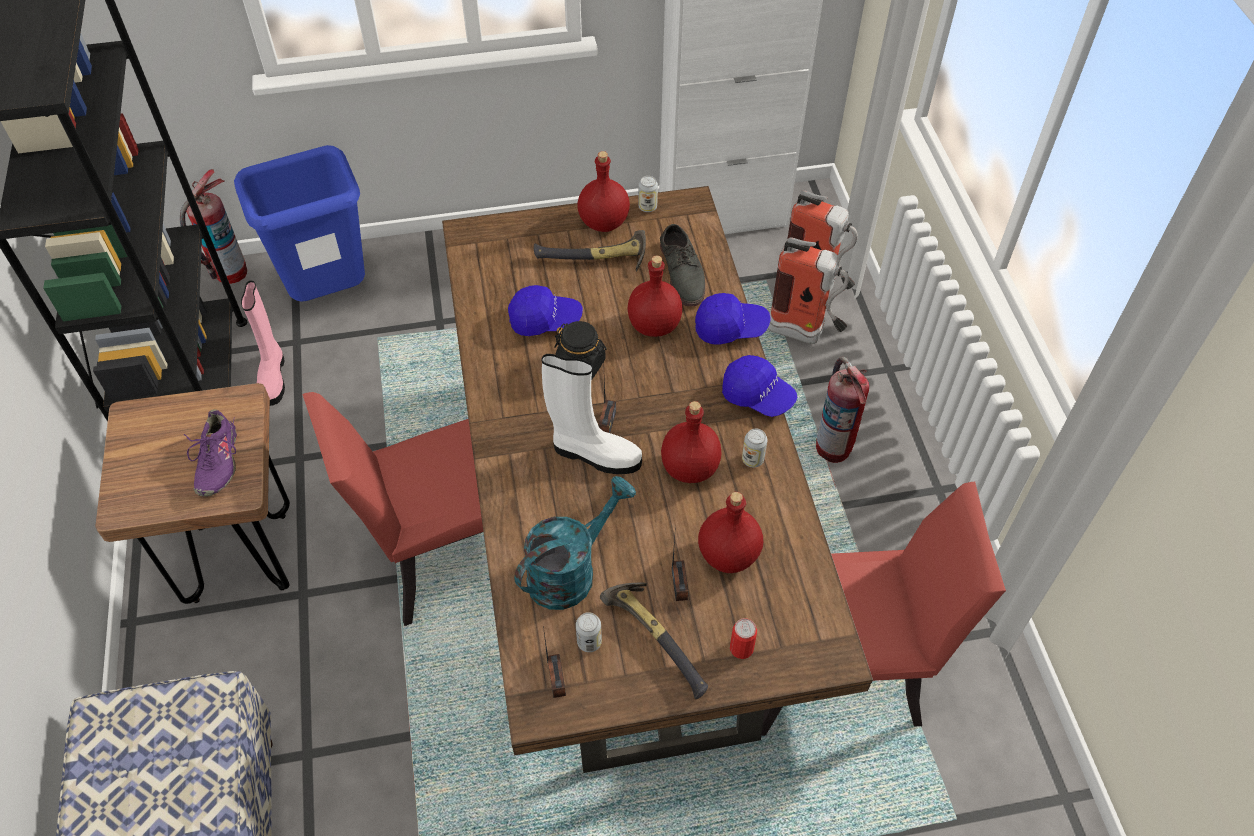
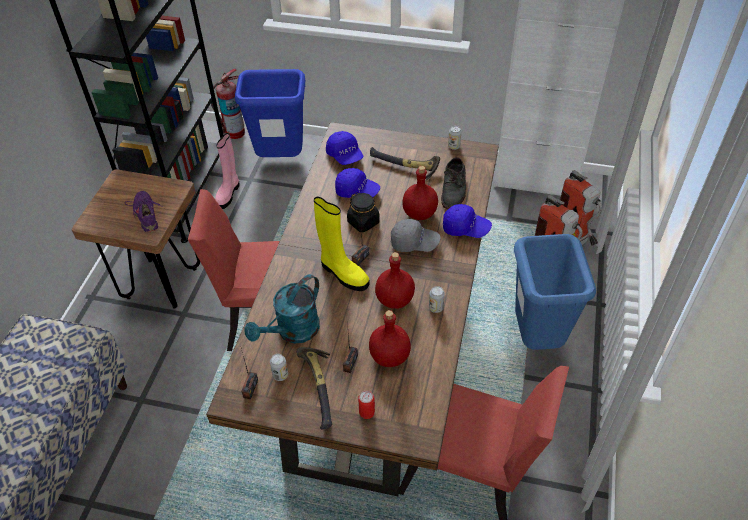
camera: 25 degrees right, 5 degrees down
(217, 462) = (147, 215): purple shoe -> purple shoe turned 135 degrees clockwise
(570, 570) = (292, 332): turquoise watering can -> turquoise watering can turned 150 degrees clockwise
(594, 454) = (343, 273): white boot -> yellow boot
(604, 222) = (423, 148): red bottle -> none
(671, 373) = (414, 243): none -> grey cap
(757, 395) = (460, 272): blue cap -> blue cap (345, 155)
(833, 447) = (536, 339): fire extinguisher -> blue trash can

